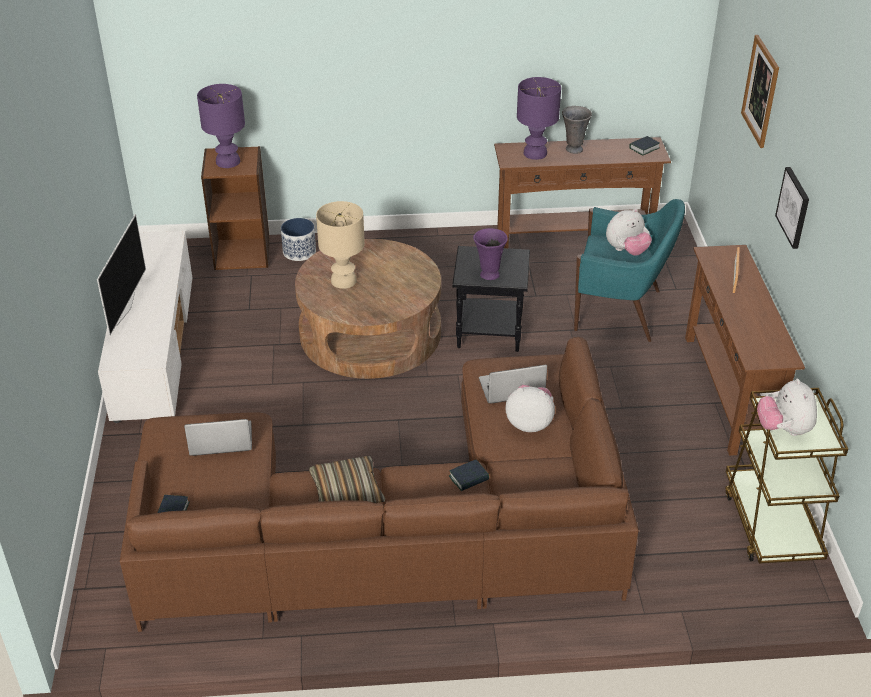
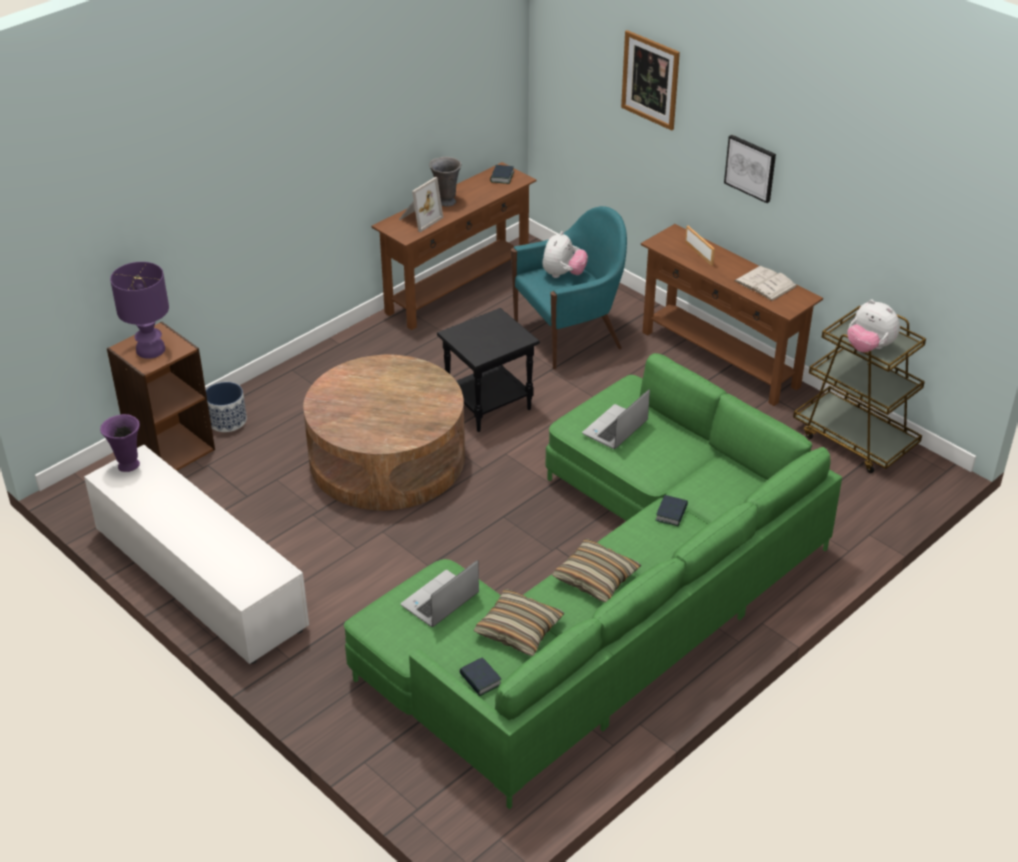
camera: 40 degrees left, 0 degrees up
(125, 308) = (186, 543): television -> none
(244, 495) = (518, 630): none -> pillow
(343, 281) = (363, 414): beige table lamp -> none
(396, 528) = (609, 600): brown sofa -> green sofa
(488, 275) = (495, 344): purple vase -> purple vase (127, 465)
(529, 423) = (662, 447): plush toy -> none
(535, 153) = (419, 219): purple table lamp -> picture frame
(763, 330) = (765, 283): none -> white book

